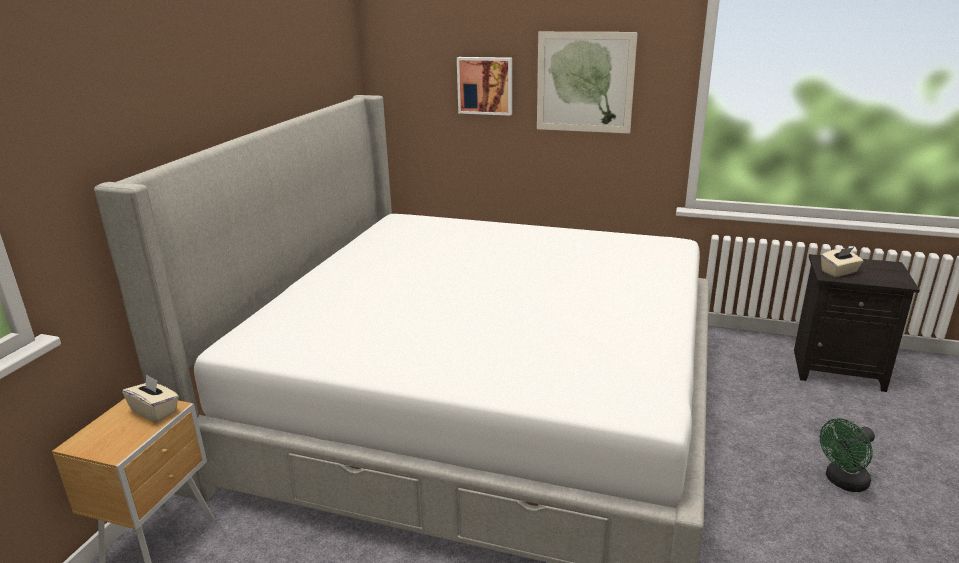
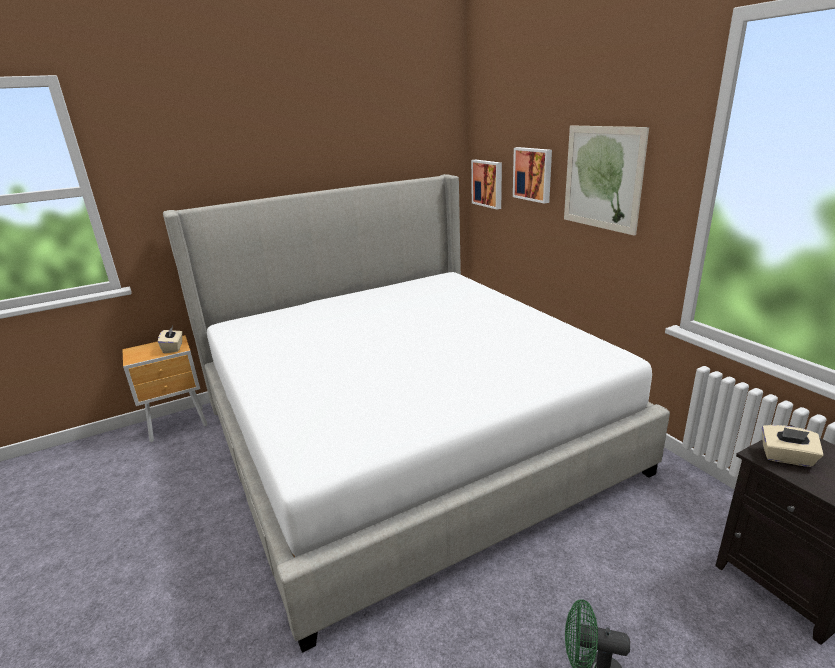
camera: 45 degrees right, 0 degrees up
(407, 102) = (488, 183): none -> picture

